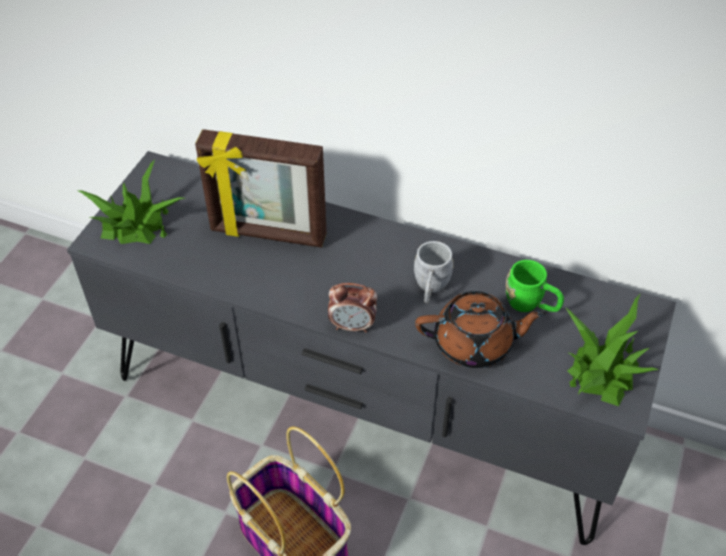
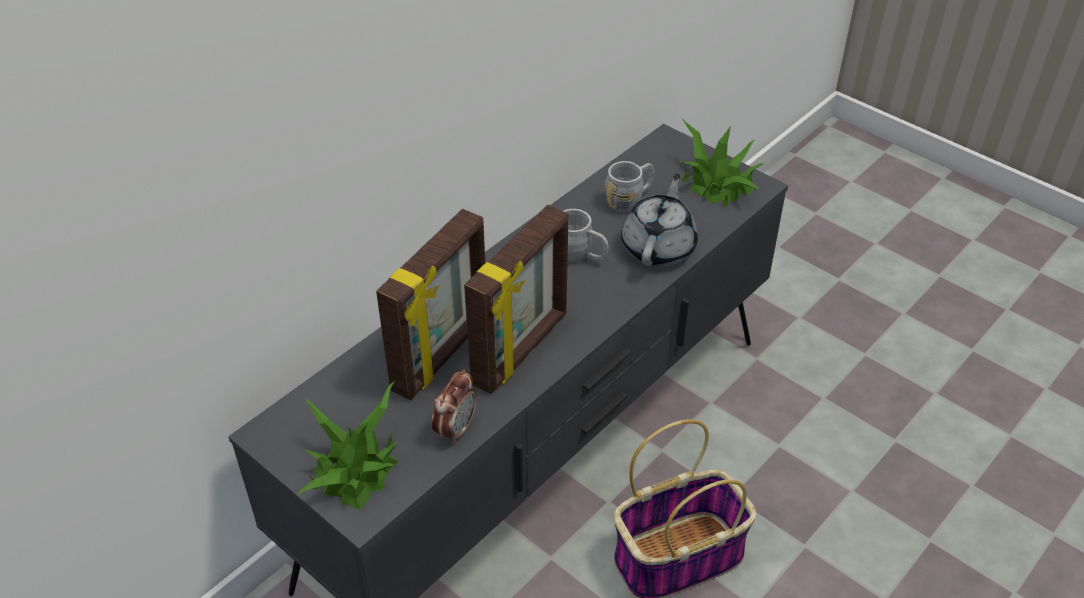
camera: 70 degrees left, 5 degrees down
(293, 281) = (522, 350): none -> picture frame
(352, 326) = (602, 320): alarm clock -> alarm clock (455, 429)
(474, 344) = (659, 247): brown teapot -> grey teapot
(531, 305) = (630, 200): green mug -> grey mug

